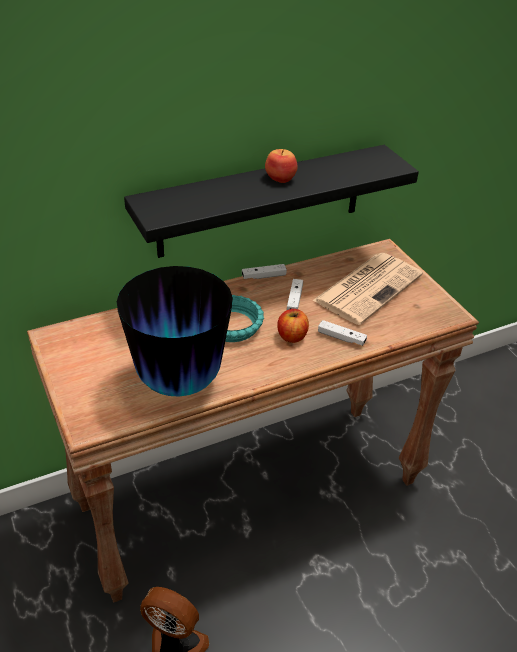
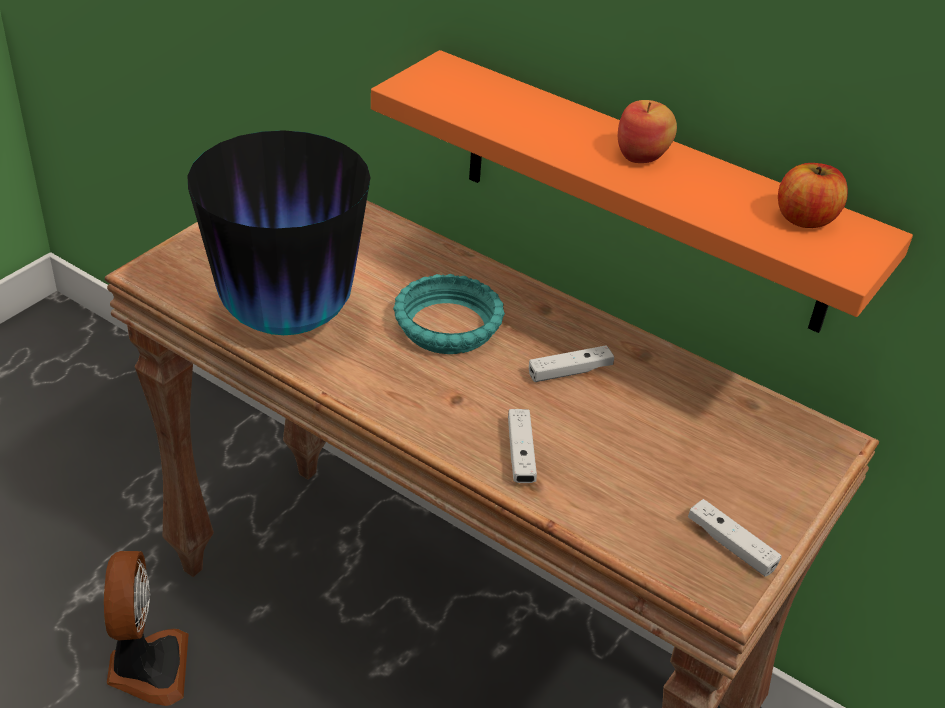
camera: 60 degrees right, 0 degrees up
(261, 201) = (643, 193): black shelf -> orange shelf
(264, 276) = (597, 320): white game controller -> white game controller (731, 545)
(292, 336) = (475, 396): apple -> apple (804, 219)
(368, 287) = (692, 450): newspaper -> none

